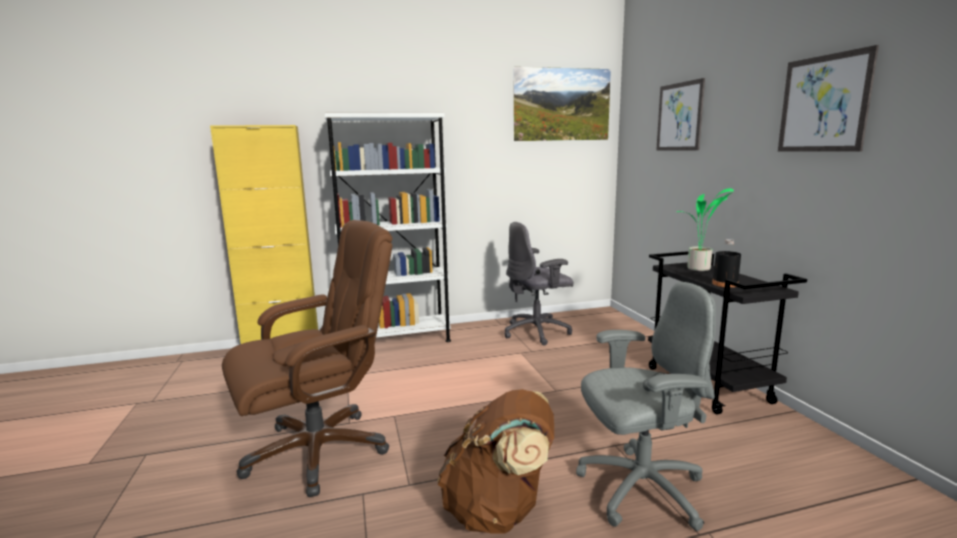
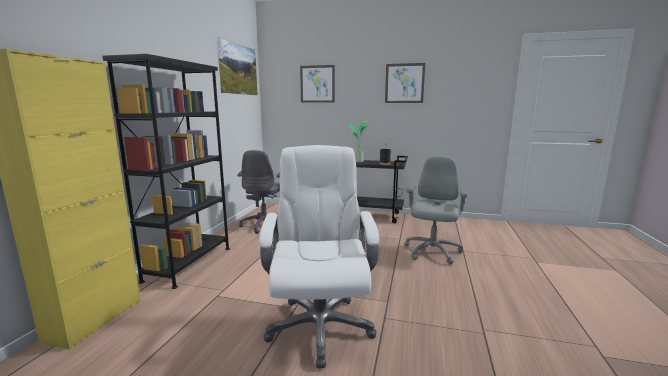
camera: 60 degrees left, 0 degrees up
(319, 451) = (319, 326): brown office chair -> white office chair
(397, 339) = (189, 264): white bookcase -> black bookcase
(499, 510) = (426, 283): brown backpack -> none

